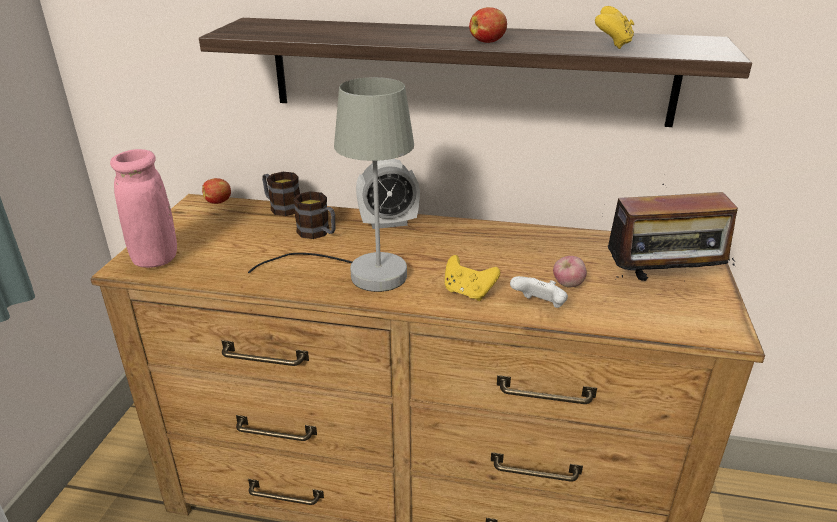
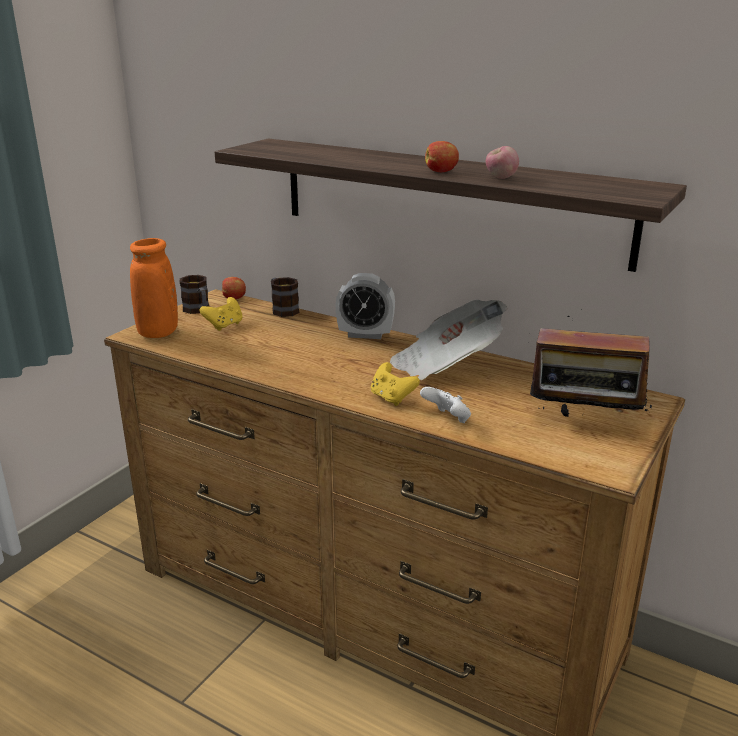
camera: 20 degrees right, 5 degrees down
(155, 259) = (158, 333): pink vase -> orange vase
(318, 233) = (298, 333): mug -> mug (198, 310)
(361, 273) = (311, 369): grey table lamp -> none
(491, 244) = (445, 365): none -> newspaper
(568, 285) = (489, 408): apple -> apple (501, 178)
(612, 45) = (552, 182): yellow game controller -> yellow game controller (224, 326)

